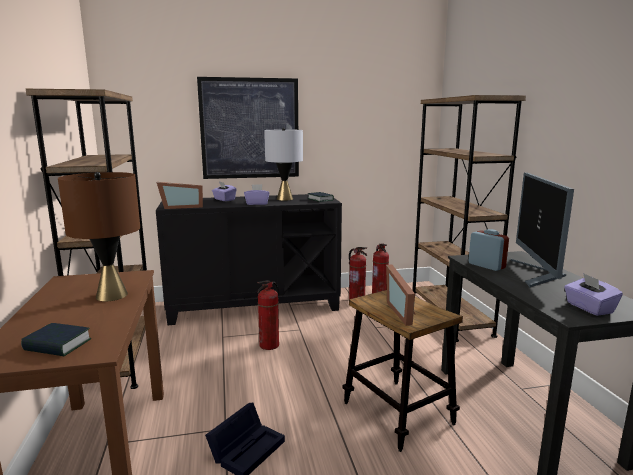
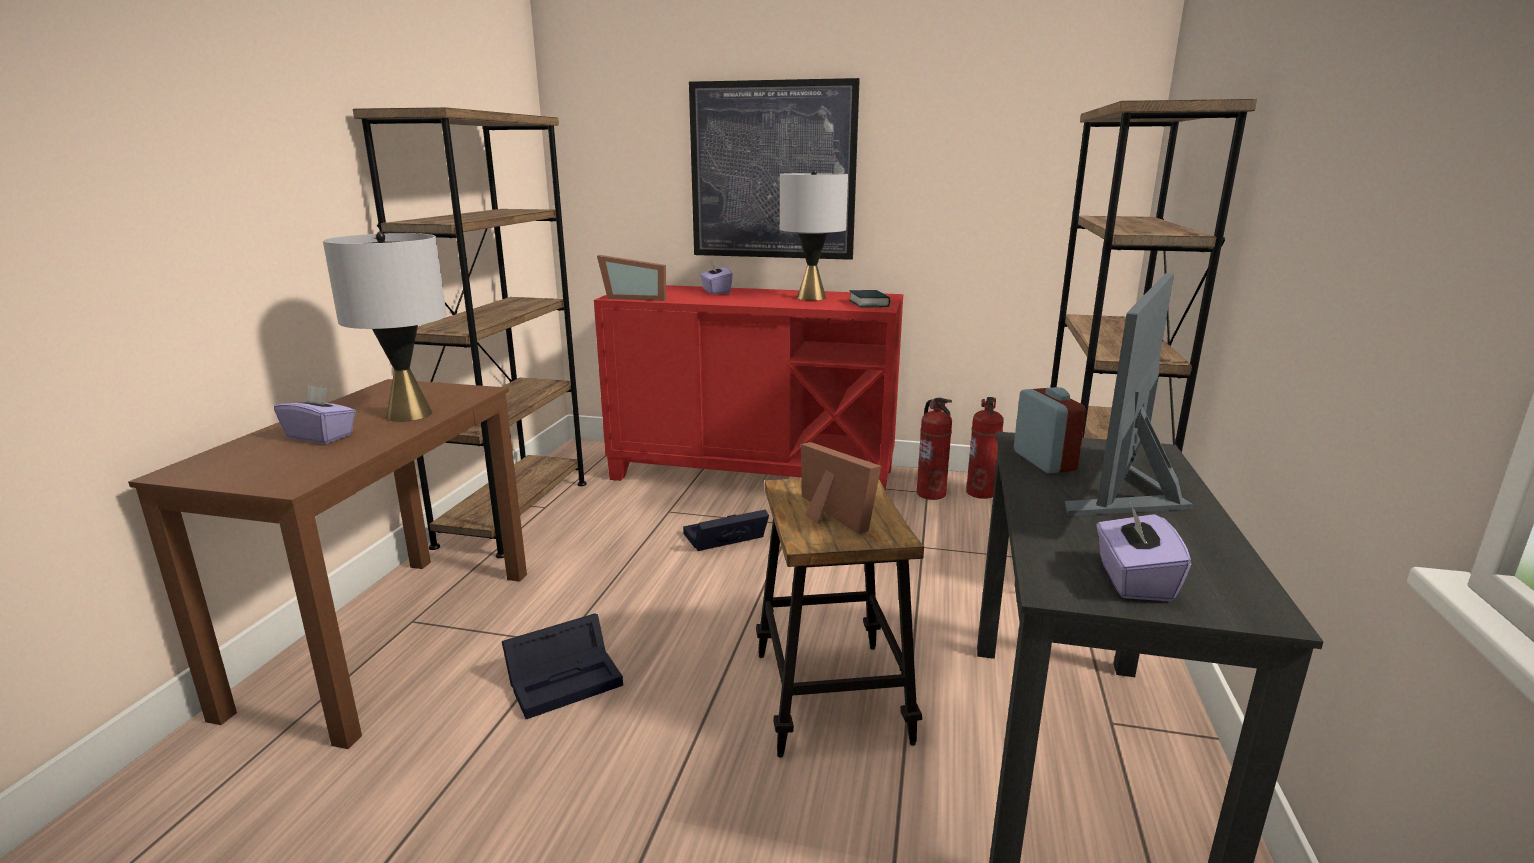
camera: 25 degrees right, 5 degrees up
(57, 345) = (267, 466): book -> none
(111, 295) = (409, 414): brown table lamp -> grey table lamp
(254, 306) = (753, 473): black cabinet -> red cabinet
(257, 203) = (753, 302): purple tissue box -> purple tissue box (321, 436)
(269, 345) = (723, 539): fire extinguisher -> black storage box
(403, 311) = (827, 517): picture frame -> picture frame turned 135 degrees clockwise

